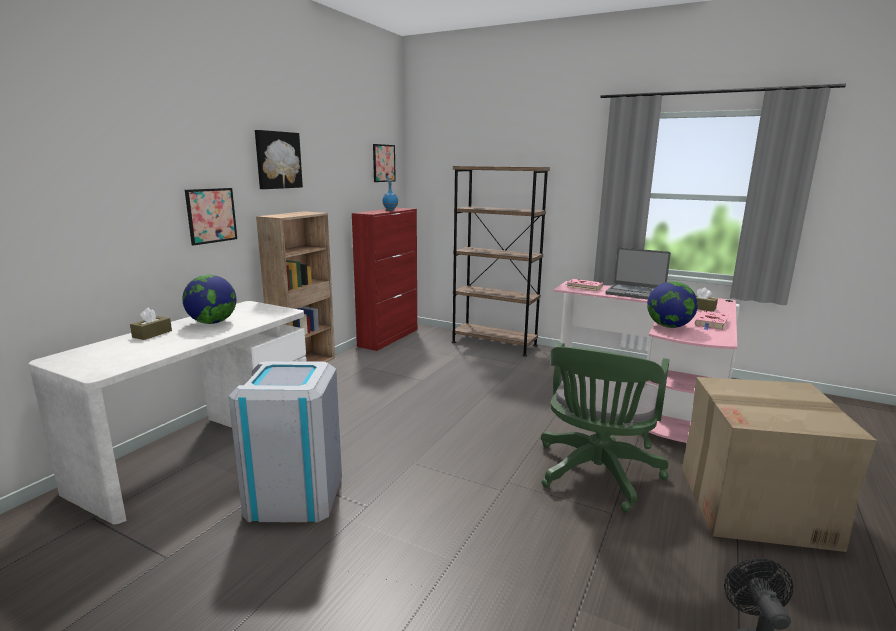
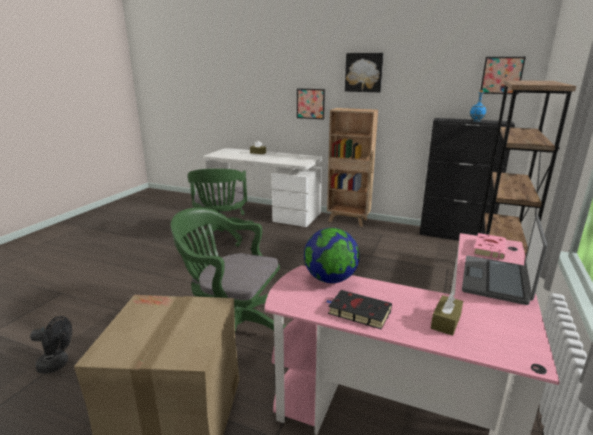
camera: 85 degrees right, 5 degrees up
(212, 322) = (277, 157): globe -> none
(295, 495) = (221, 236): grey trash can -> green office chair
(389, 337) = (455, 236): red cabinet -> black cabinet
(711, 323) = (357, 312): pink book -> black book

